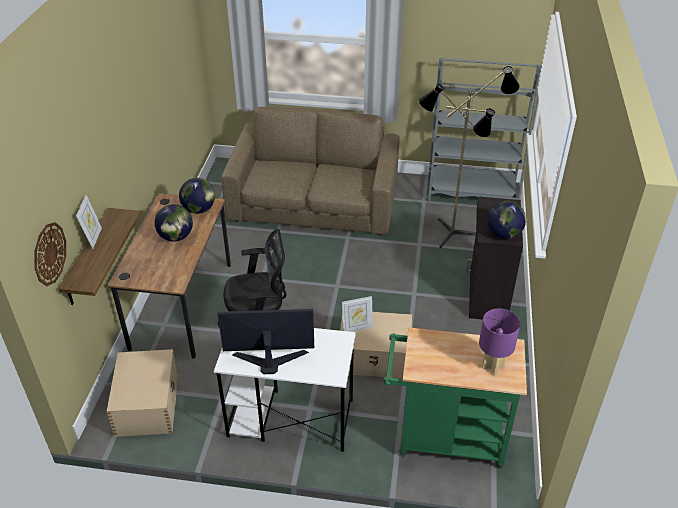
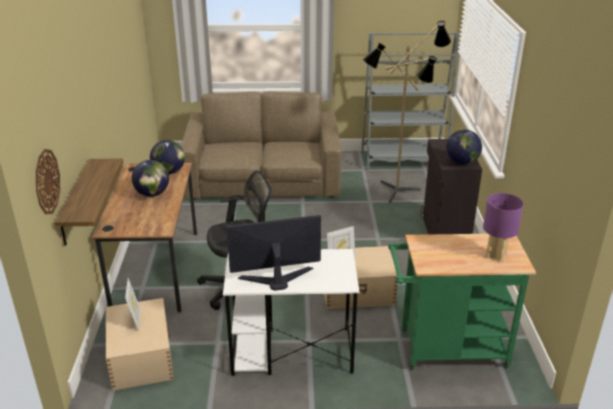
camera: 10 degrees left, 10 degrees down
(93, 238) = (81, 181): picture frame -> picture frame (135, 320)

